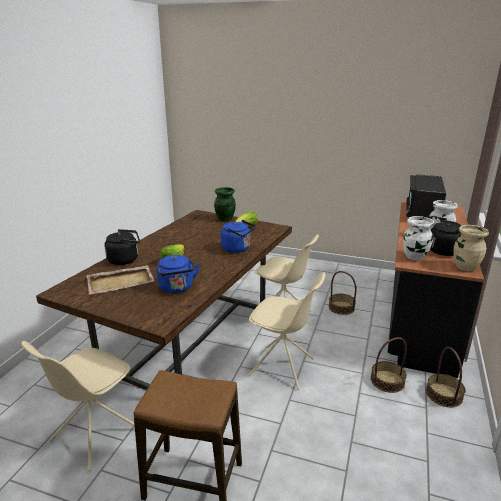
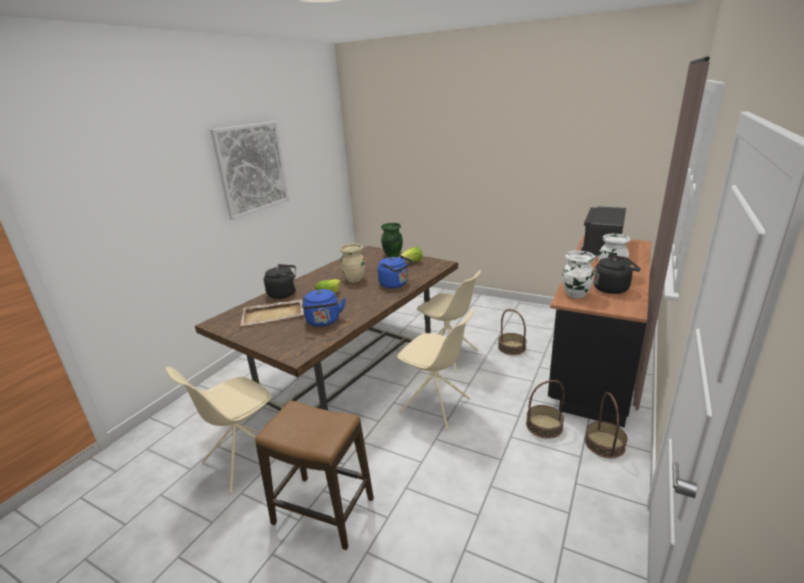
camera: 10 degrees right, 0 degrees up
(81, 129) = (252, 168): none -> picture
(465, 267) = (629, 306): beige vase -> beige vase (354, 279)

